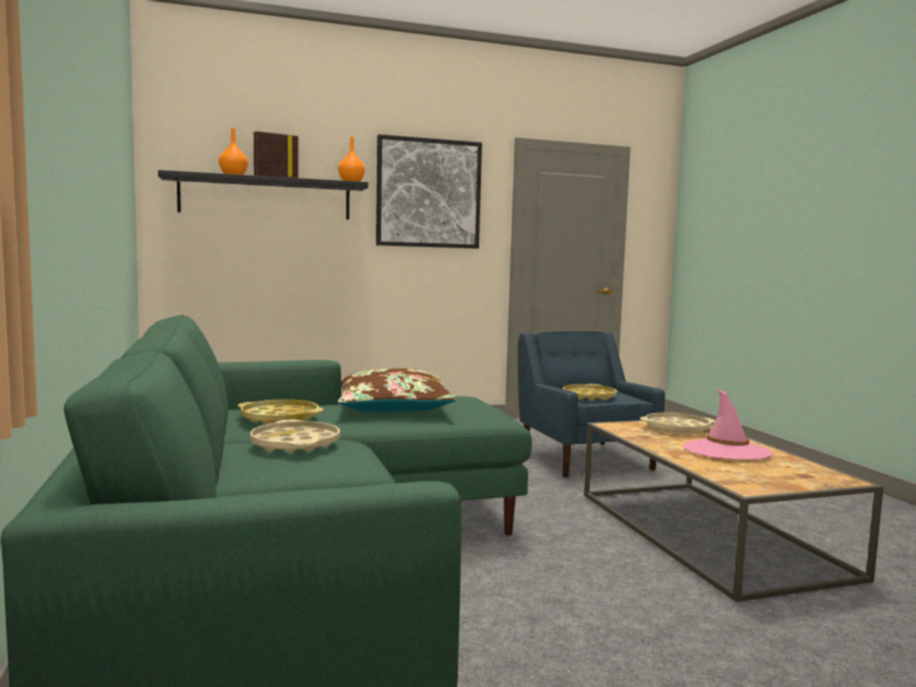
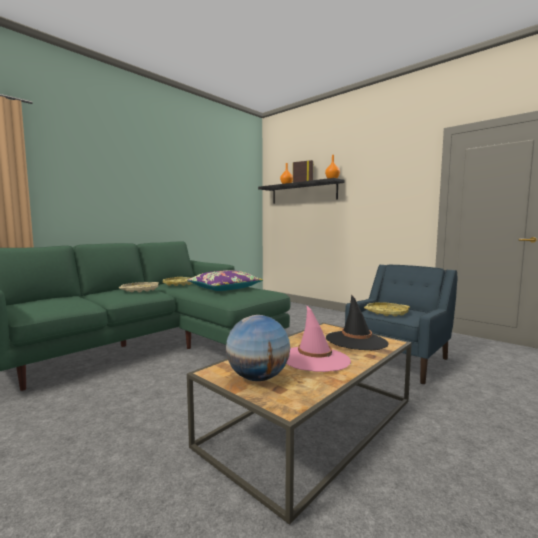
camera: 60 degrees right, 0 degrees up
(393, 407) = (224, 288): brown pillow -> purple pillow
(428, 193) = (380, 178): picture -> none
(677, 428) = (356, 341): beige tray -> black hat
(773, 476) = (258, 378): none -> globe

